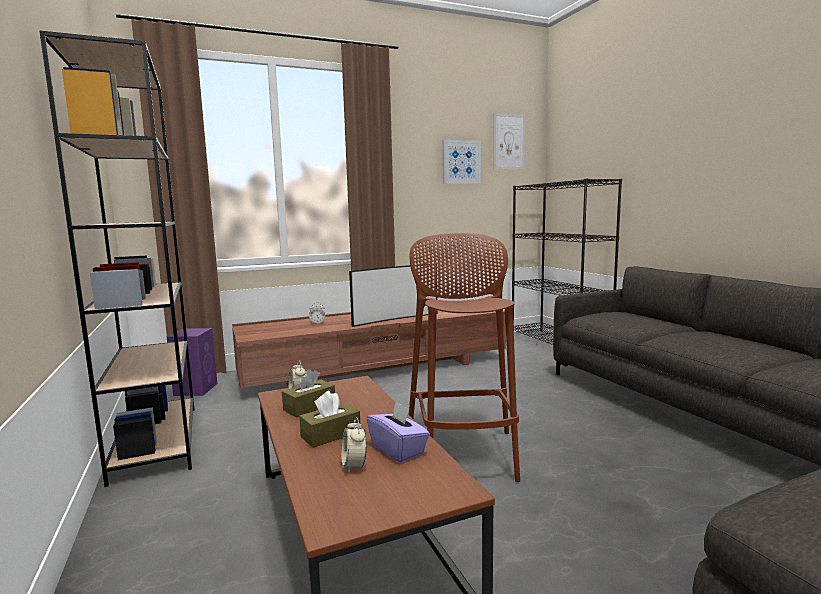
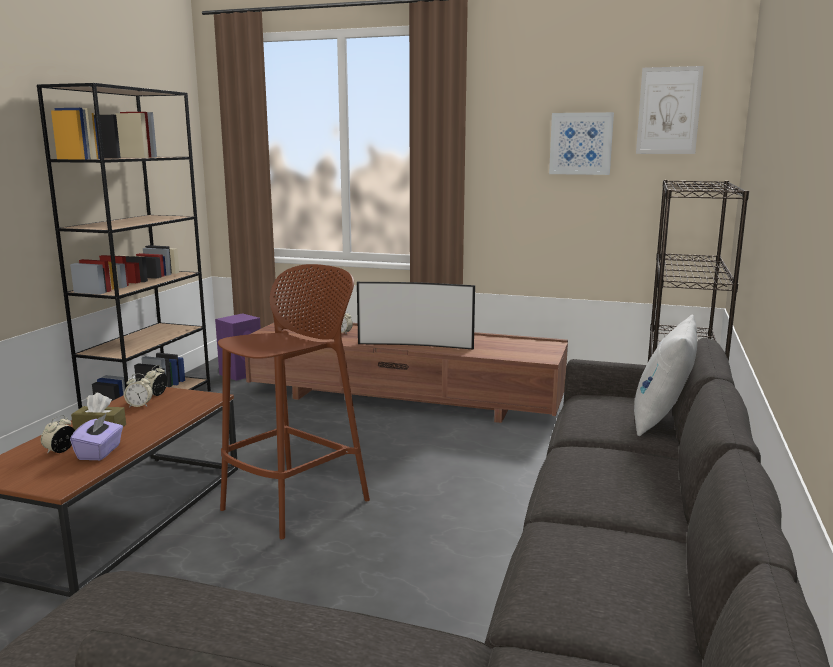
camera: 40 degrees right, 5 degrees up
(309, 407) = (139, 405): brown tissue box -> alarm clock
(648, 317) = (661, 420): none -> grey pillow

